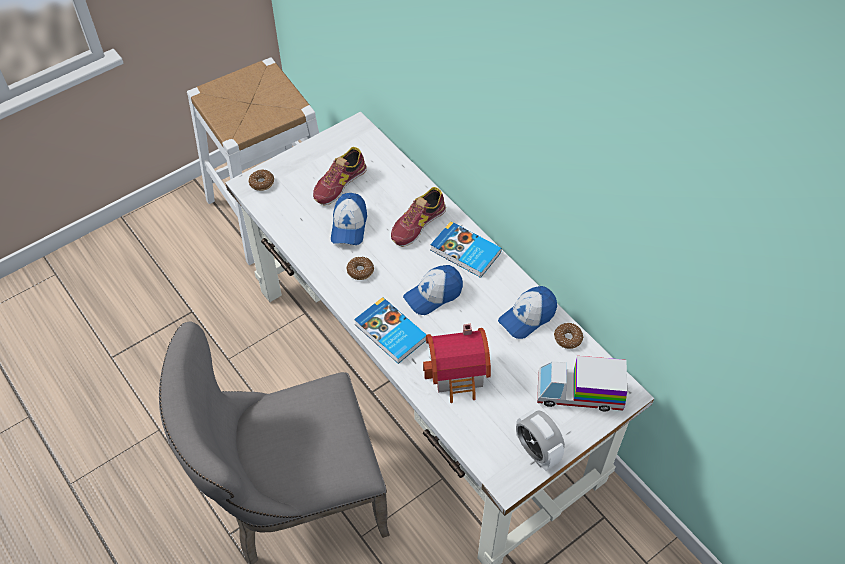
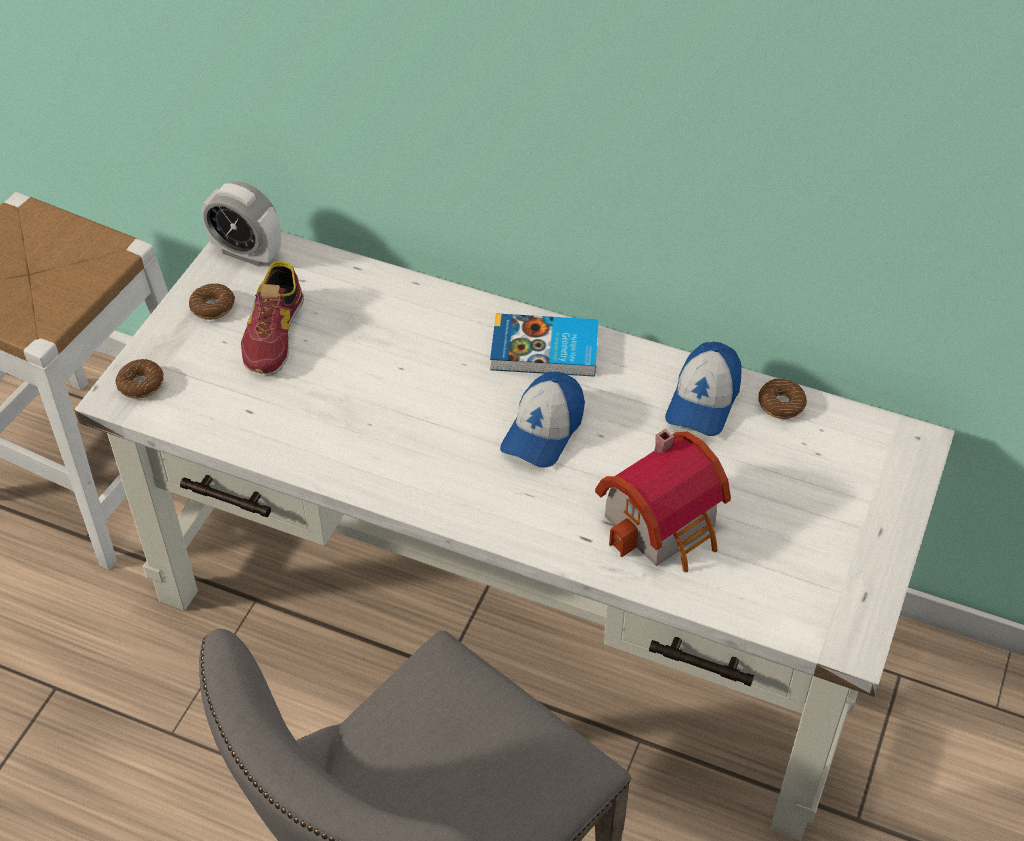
camera: 30 degrees left, 5 degrees down
(349, 226) = (336, 388): cap -> none
(360, 271) = (404, 446): donut -> donut (213, 307)
(390, 333) = (519, 516): book -> none
(418, 224) = (443, 341): shoe -> none
(536, 451) = (858, 579): alarm clock -> alarm clock (246, 253)
(579, 393) = (853, 471): toy truck -> none

